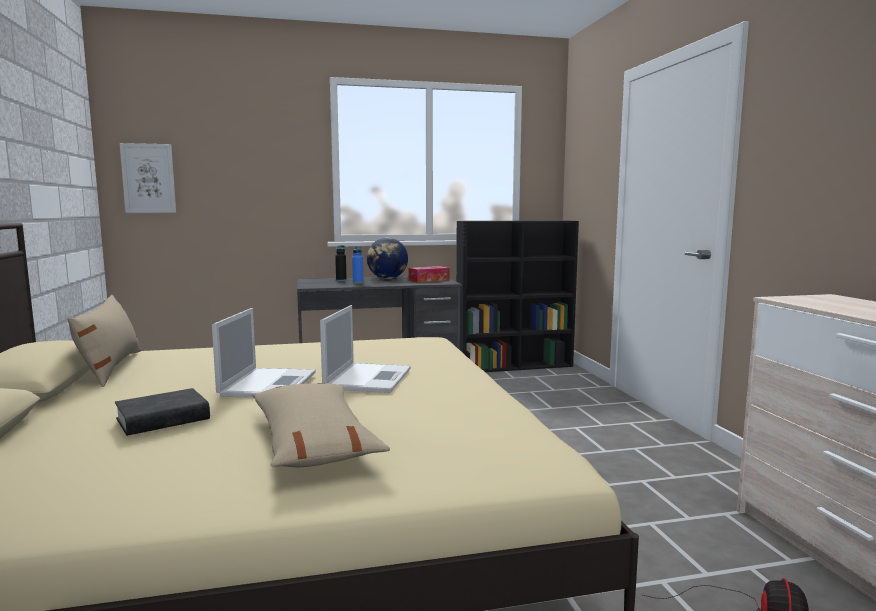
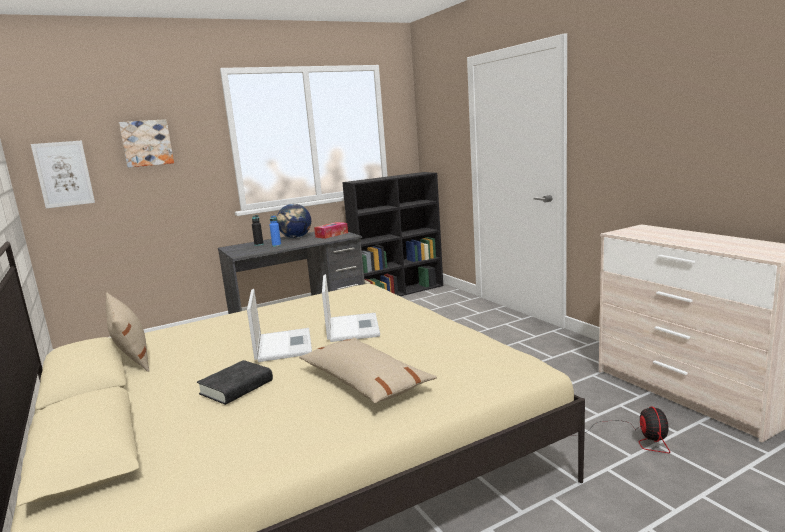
camera: 15 degrees left, 5 degrees up
(238, 154) = (146, 143): none -> picture

